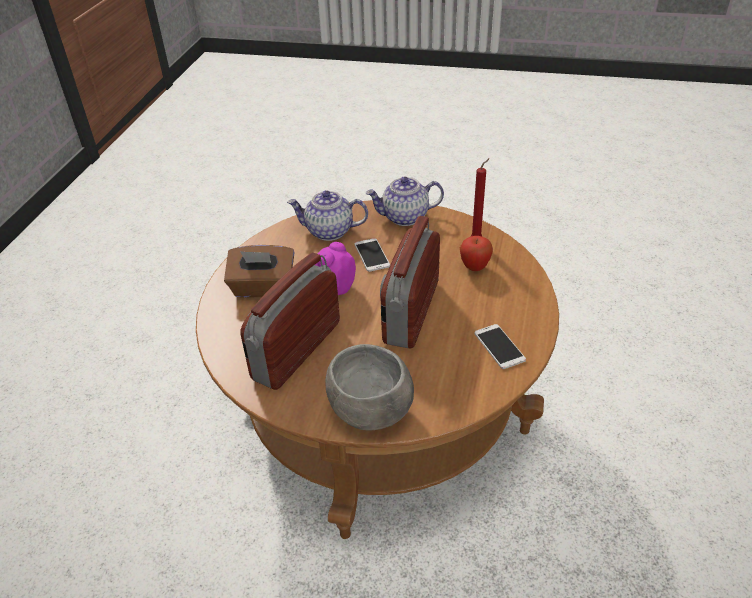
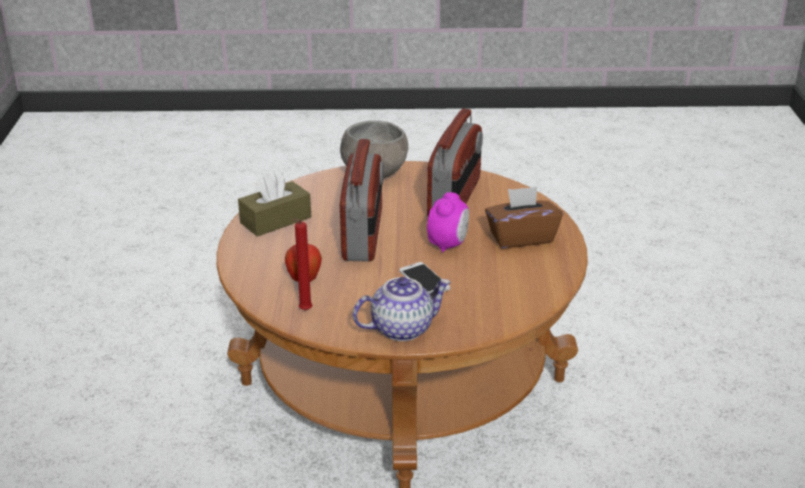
camera: 165 degrees right, 10 degrees down
(329, 231) = (489, 300): teapot -> none
(499, 347) = (275, 220): phone -> brown tissue box

